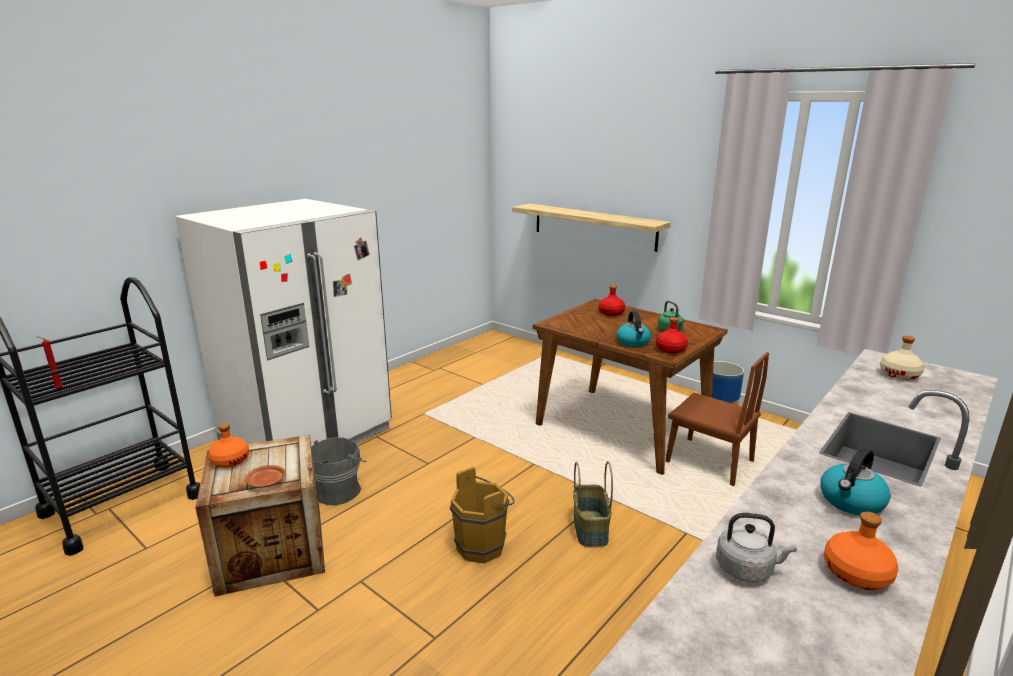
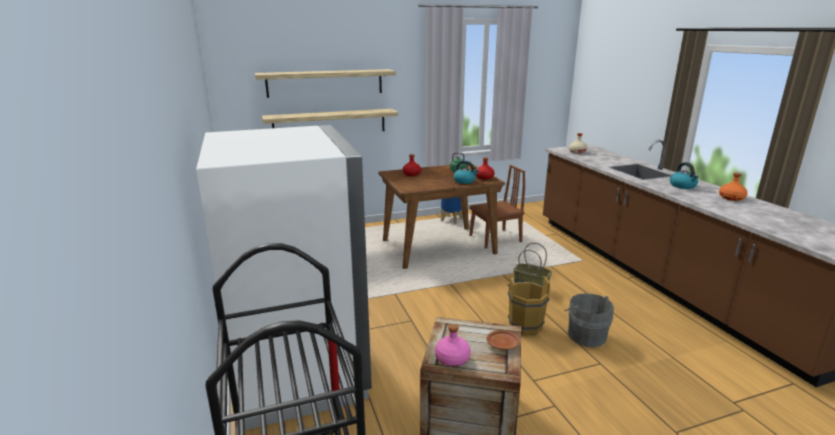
camera: 60 degrees left, 0 degrees up
(230, 460) = (452, 358): orange bottle -> pink bottle
(339, 490) = (411, 368): grey bucket -> grey bucket (585, 335)
(594, 175) = (325, 83): none -> shelf
(747, 569) = (729, 210): grey kettle -> none

